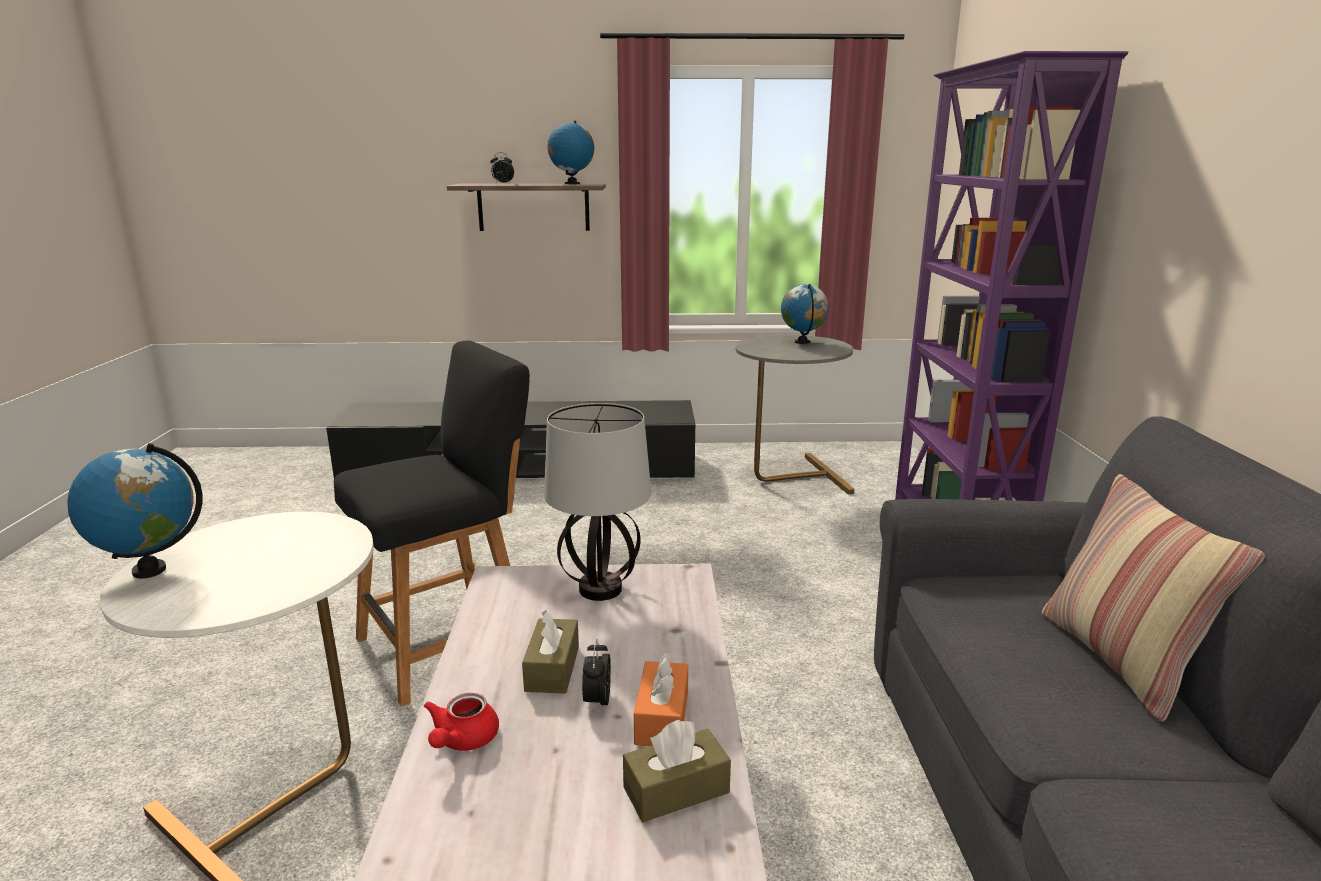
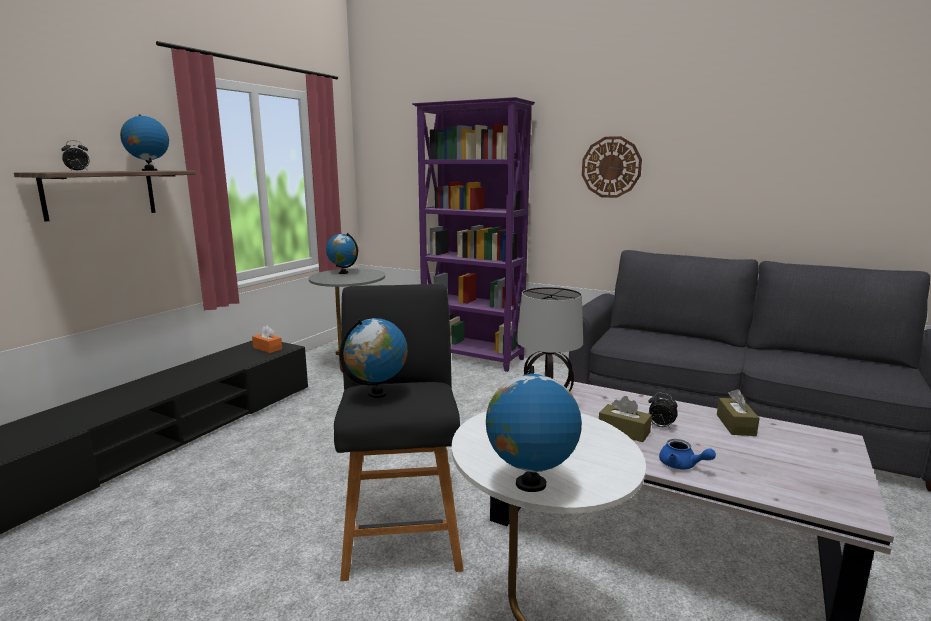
camera: 60 degrees left, 5 degrees down
(401, 465) = (377, 394): none -> globe
(462, 741) = (682, 465): red teapot -> blue teapot
(662, 718) = (681, 416): orange tissue box -> orange tissue box (267, 348)
(1119, 660) = (679, 338): pillow -> none
(1230, 209) = (611, 167): none -> wall clock

